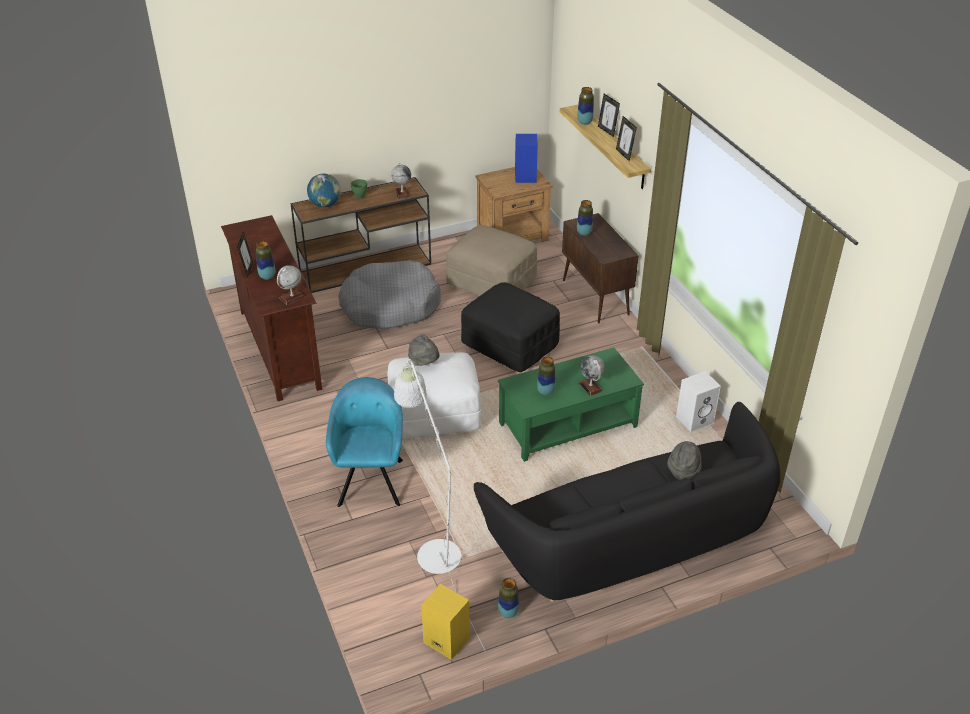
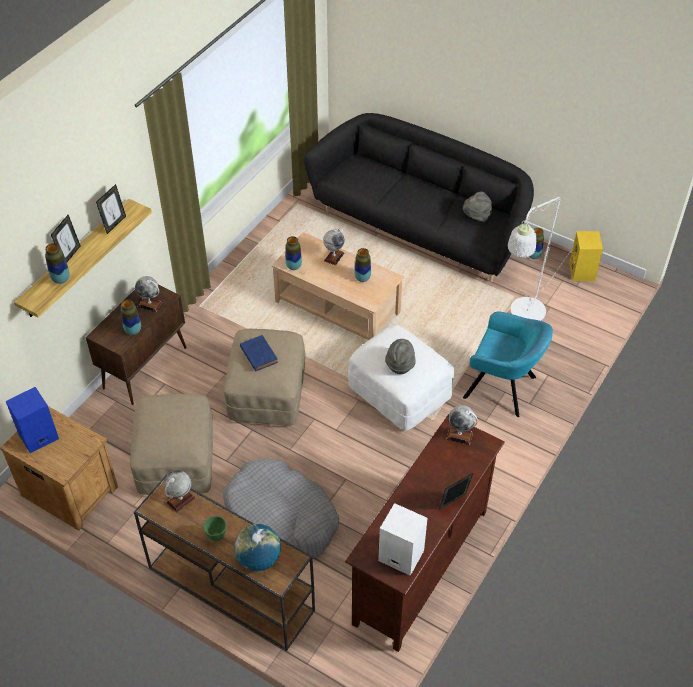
camera: 125 degrees left, 10 degrees up
(267, 276) = (448, 479): vase -> vase (293, 266)
(371, 479) = (503, 388): turquoise armchair -> turquoise armchair turned 120 degrees counterclockwise
(510, 345) = (266, 392): black ottoman -> beige ottoman
(514, 298) = (258, 354): none -> blue book
(568, 425) = (338, 306): green coffee table -> beige coffee table
(605, 248) = (150, 304): none -> globe
(683, 470) = (378, 180): grey hat -> grey hat (476, 217)
(695, 419) = (269, 242): white speaker -> white speaker (399, 556)

